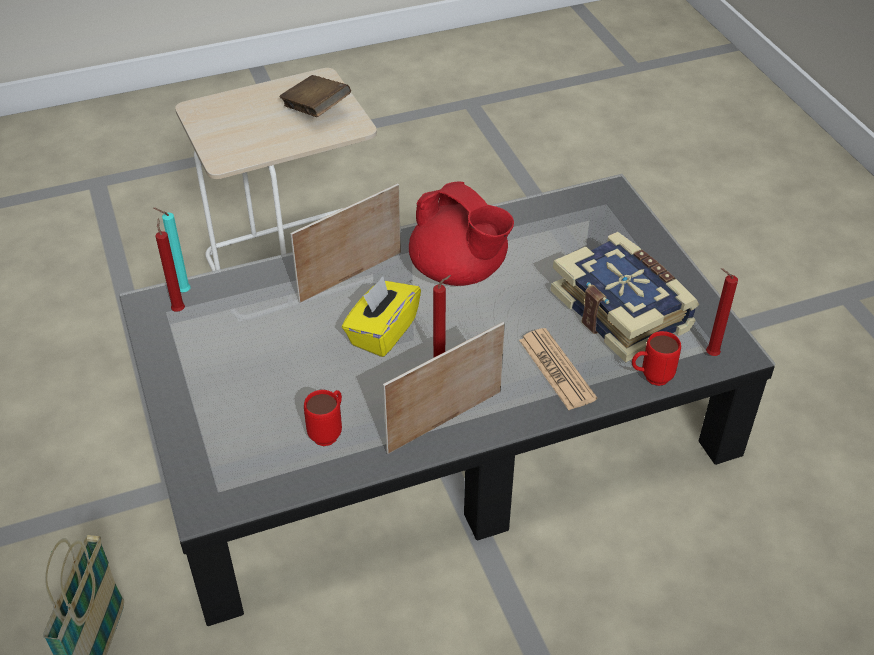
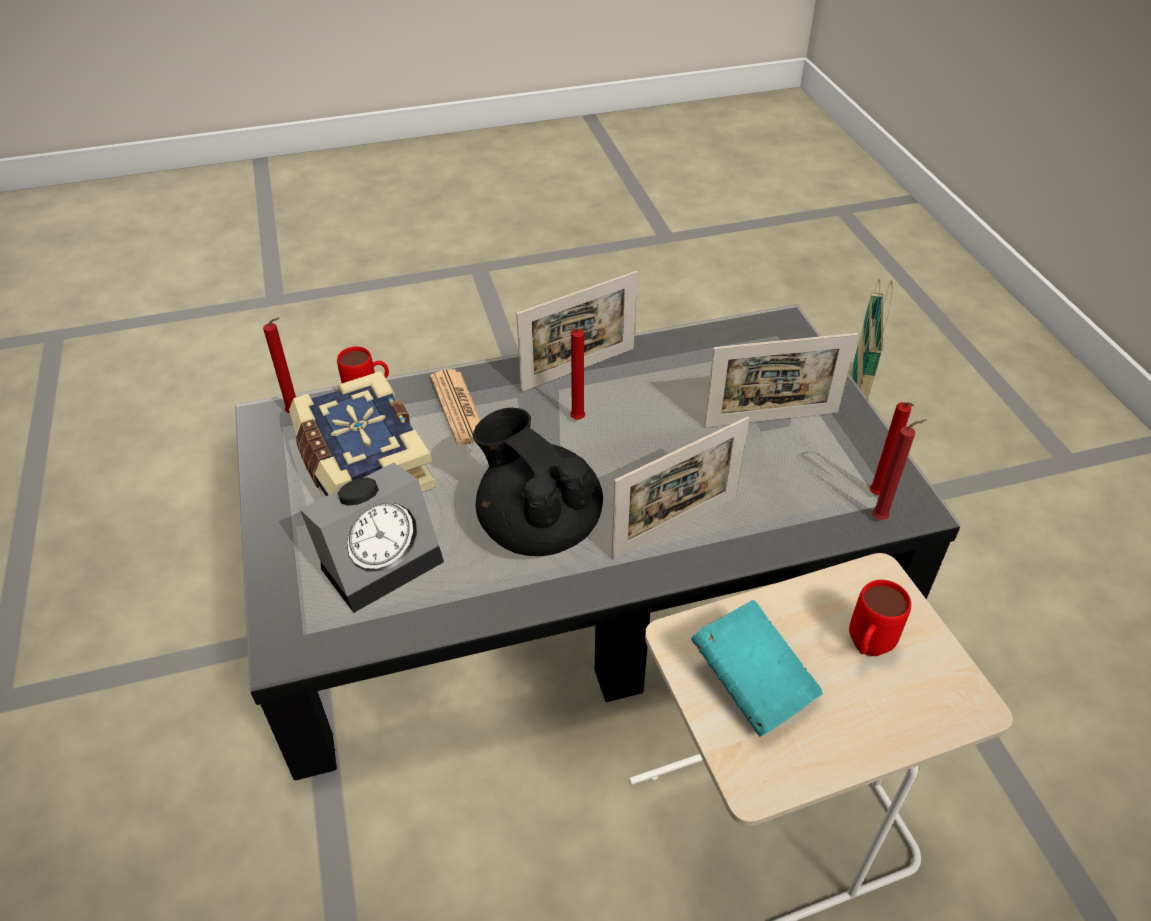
camera: 175 degrees left, 0 degrees up
(182, 292) = (882, 518): turquoise candle -> red candle
(251, 375) = (771, 419): none -> picture frame
(316, 110) = (752, 684): brown book -> turquoise book
(329, 432) = (686, 367): red mug -> red mug (866, 649)
(382, 332) = (636, 455): yellow tissue box -> none
(459, 271) = (538, 526): red teapot -> black teapot
(571, 242) = (383, 560): none -> alarm clock

